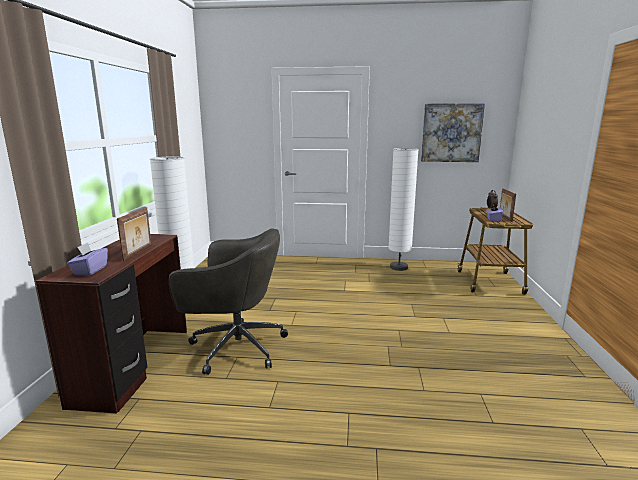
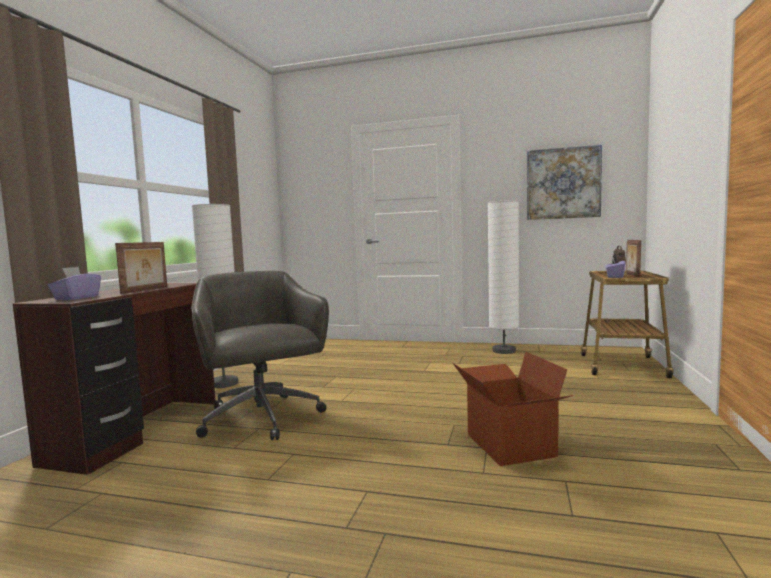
camera: 10 degrees right, 10 degrees down
(235, 347) = (262, 419): grey office chair -> grey office chair turned 135 degrees counterclockwise
(433, 364) = (508, 445): none -> cardboard box

